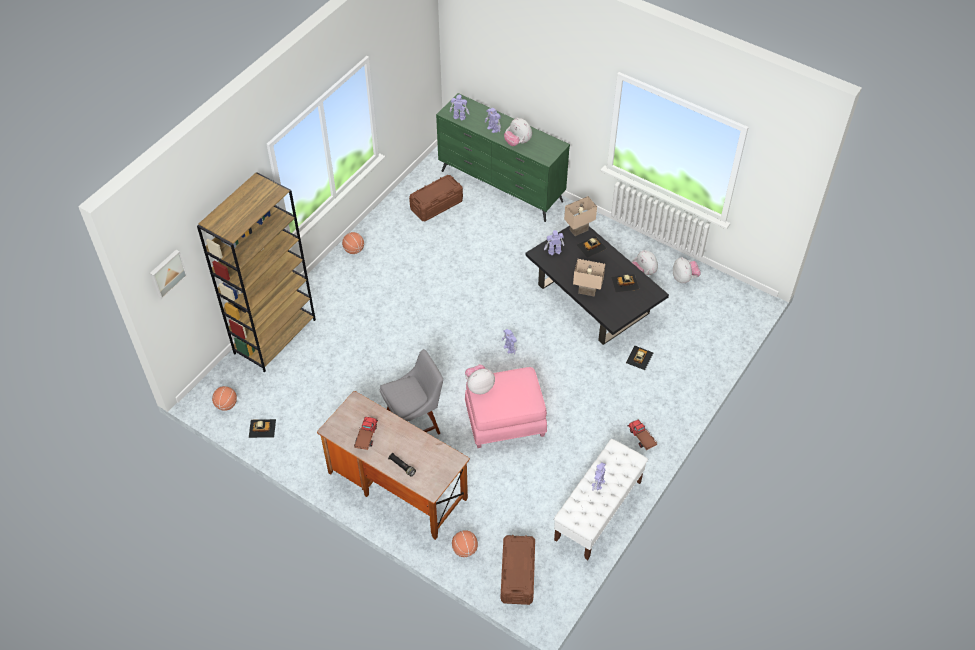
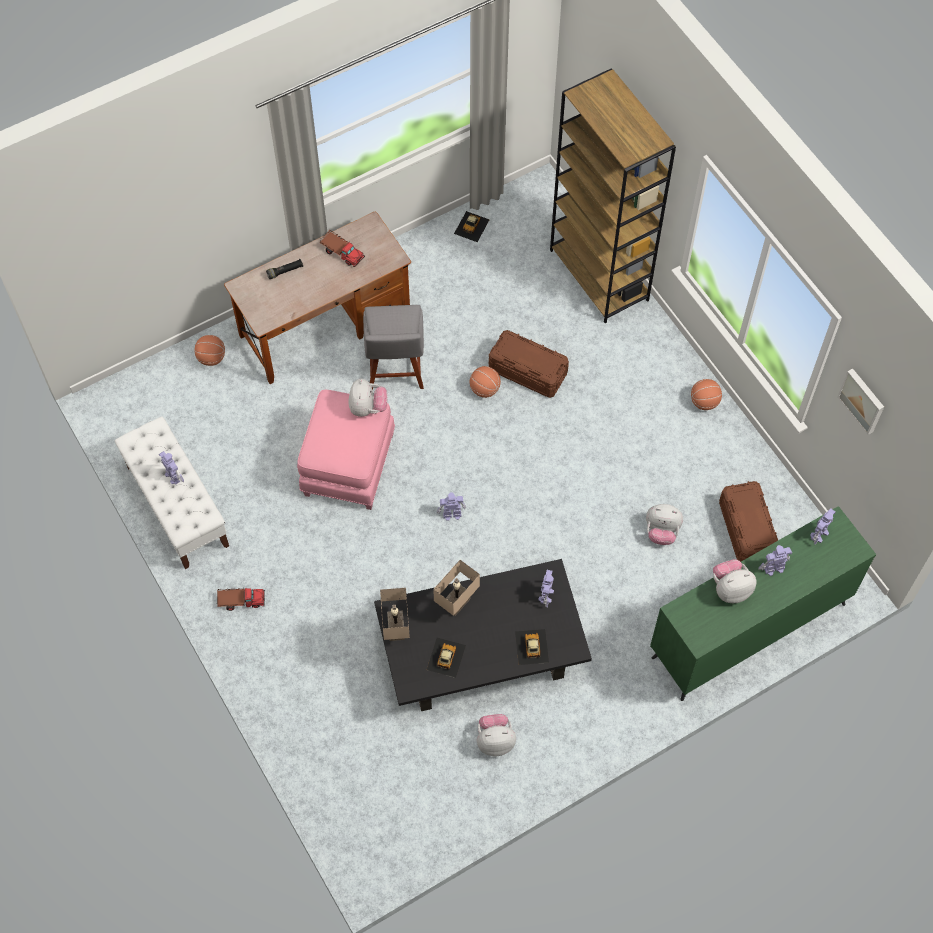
camera: 115 degrees right, 10 degrees up
(167, 273) = (583, 54): picture -> picture (863, 400)
(226, 404) = (522, 203): basketball -> basketball (485, 389)
(517, 575) = (152, 393): brown storage box -> brown storage box (527, 371)
(578, 229) = (571, 645): beige table lamp -> beige table lamp (397, 629)
(639, 357) = (357, 660): toy car -> none
(684, 278) = (457, 792): plush toy -> plush toy (661, 531)

